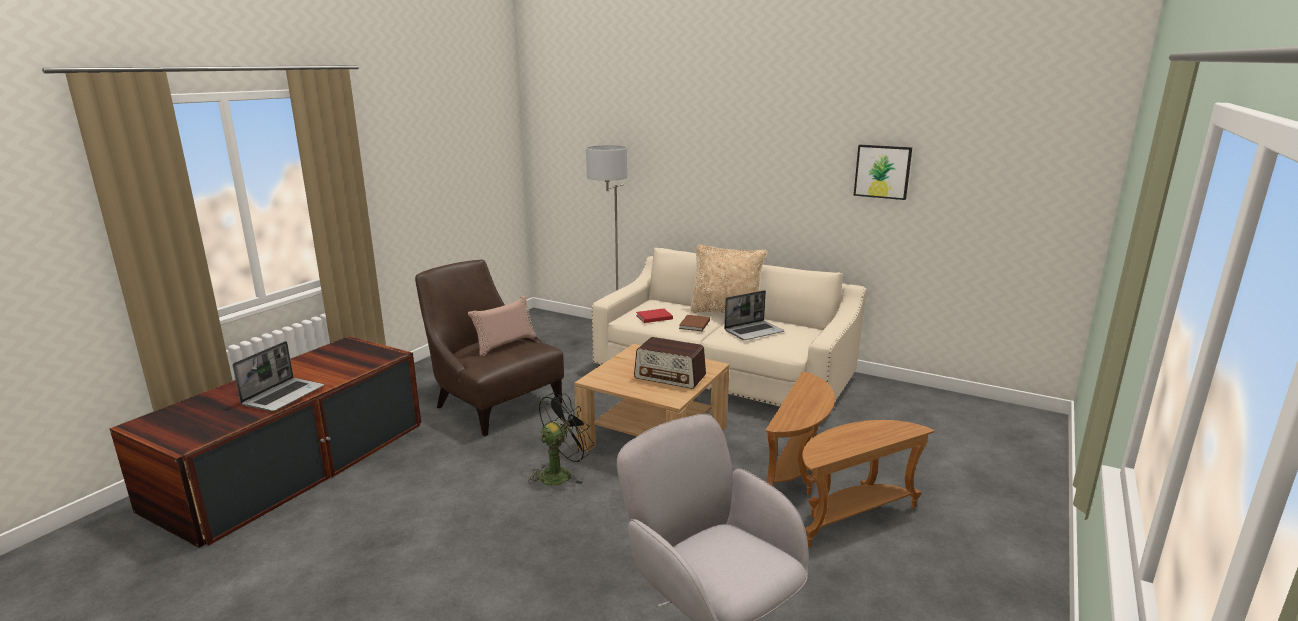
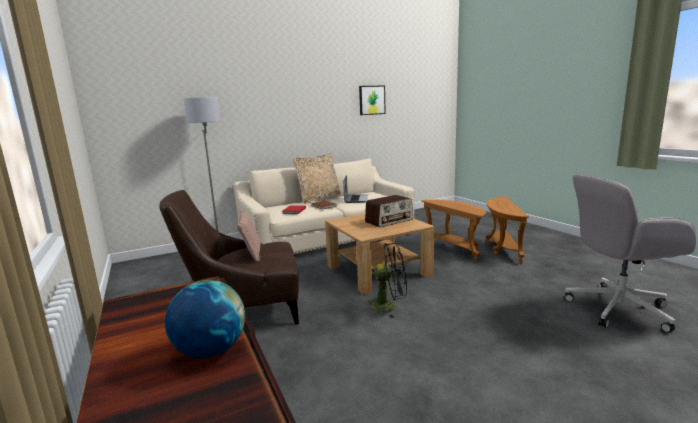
camera: 55 degrees left, 5 degrees down
(284, 395) = (210, 351): laptop -> globe
(560, 473) = (389, 306): black fan -> black fan turned 105 degrees clockwise

